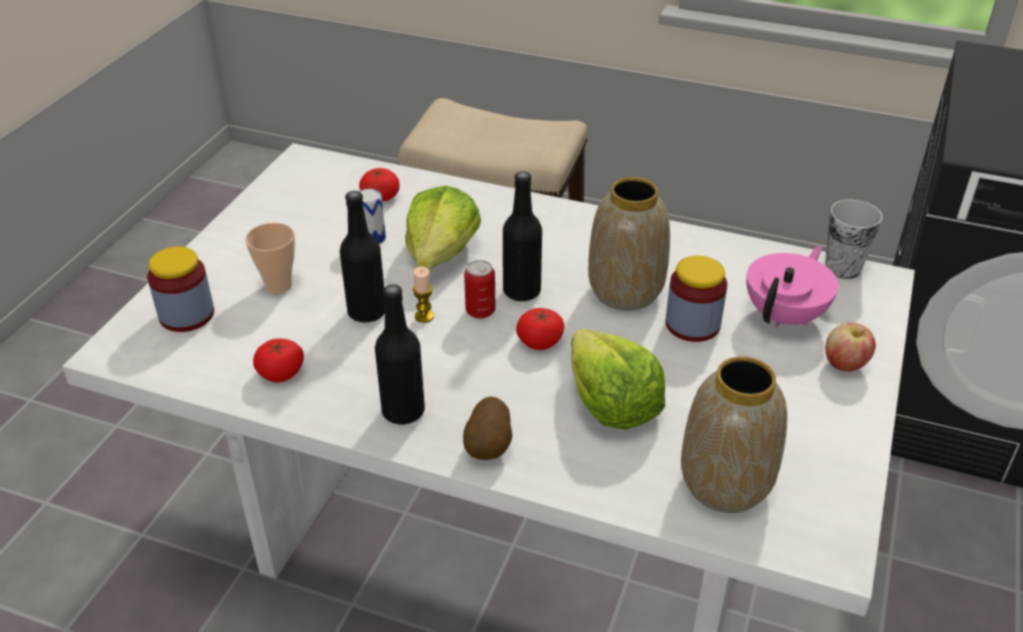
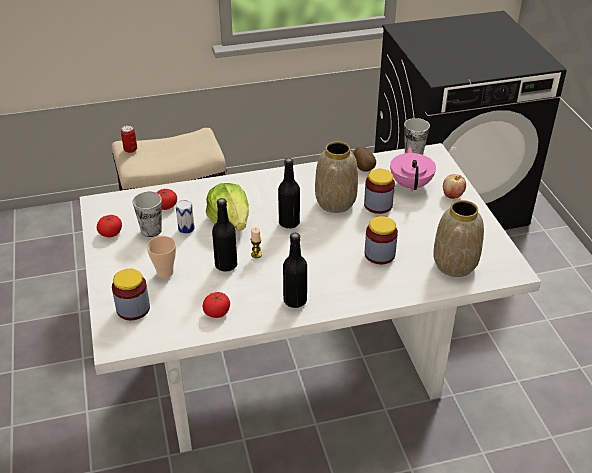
camera: 35 degrees left, 0 degrees up
(326, 221) = (151, 230): none -> cup
(480, 311) = (280, 240): can -> can (130, 149)
(489, 448) = (349, 297): potato -> potato (364, 168)
(540, 341) = (321, 242): tomato -> tomato (110, 233)
(611, 404) = (379, 254): lettuce -> jar

